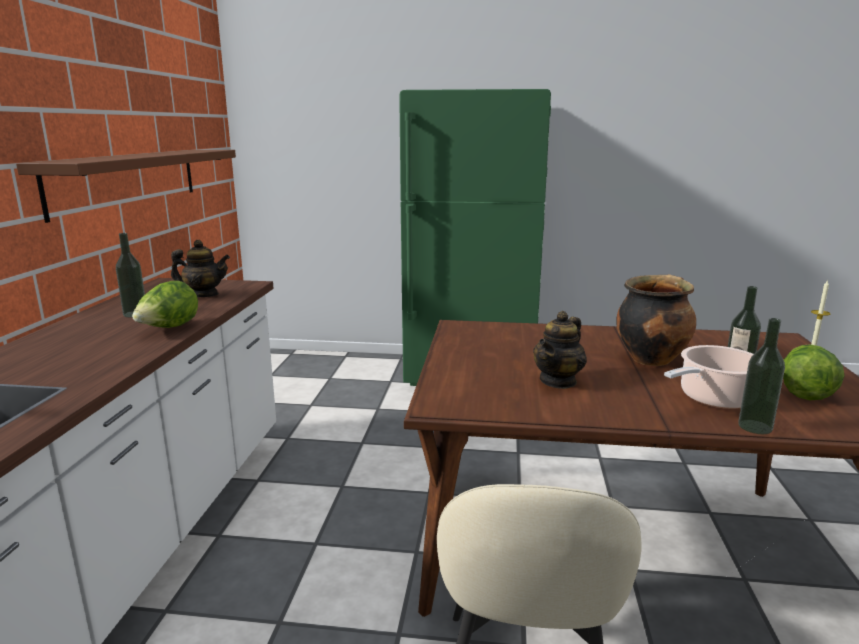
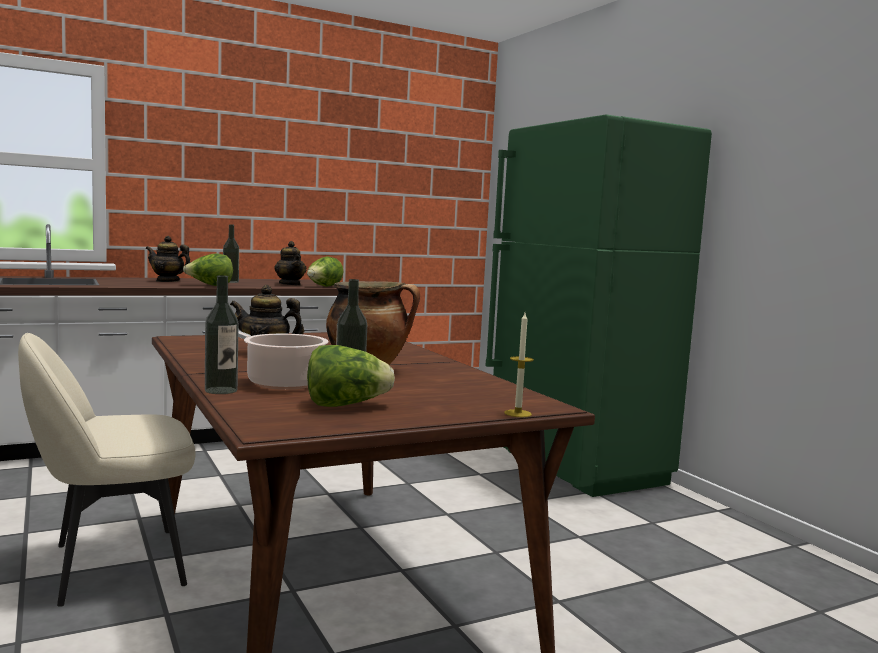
camera: 55 degrees right, 10 degrees down
(75, 342) = (168, 281): none -> teapot
(128, 179) = (327, 206): brown shelf -> none
(244, 286) = (324, 287): none -> lettuce

